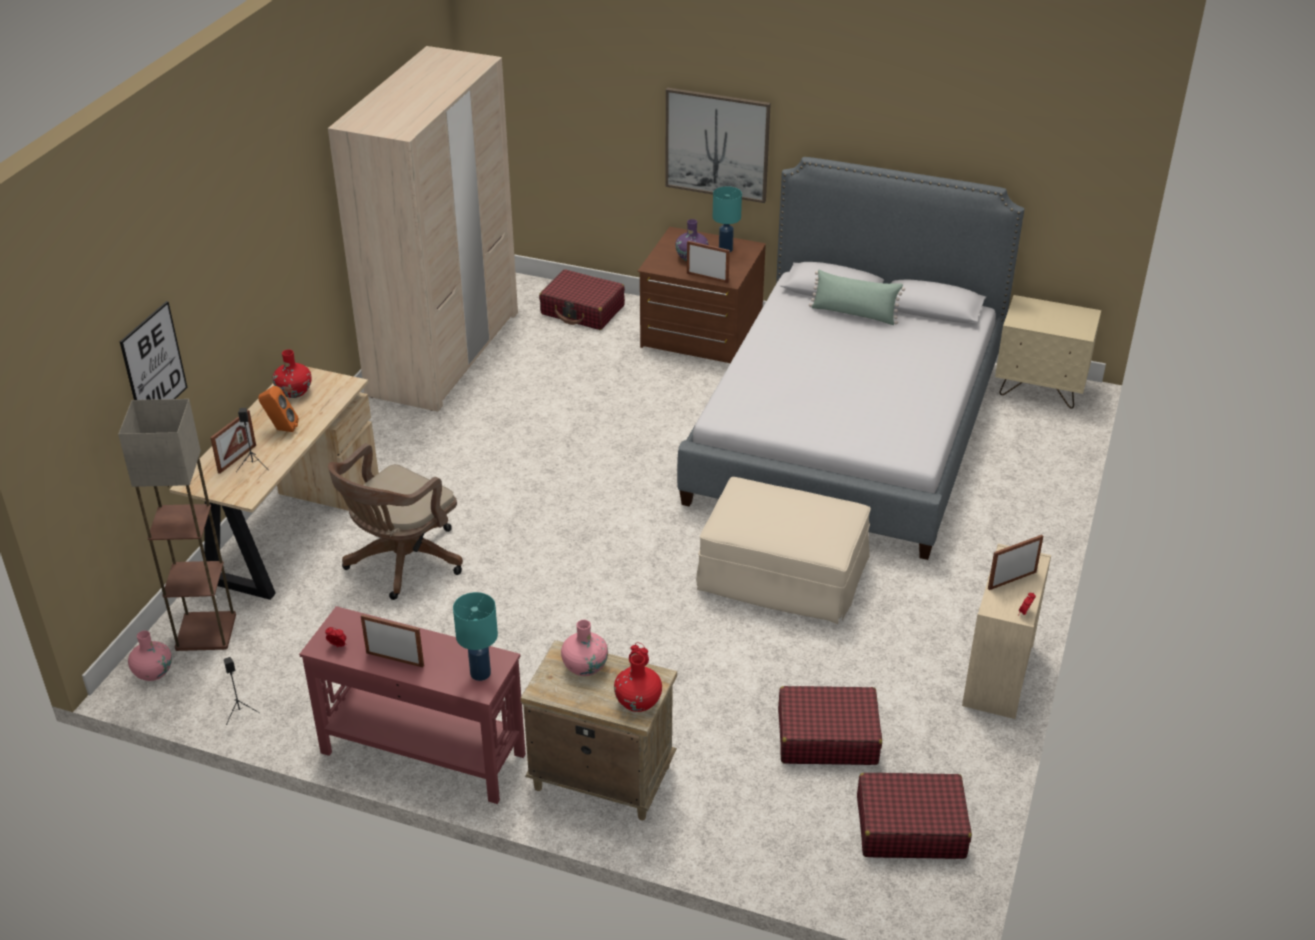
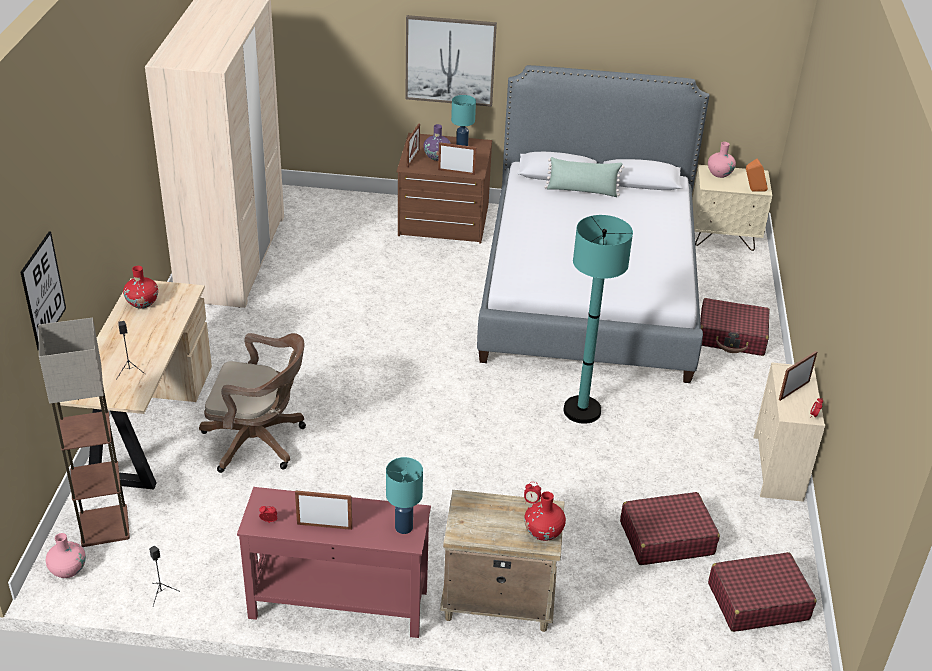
camera: 15 degrees left, 0 degrees up
(237, 459) = (113, 368): picture frame -> picture frame (413, 158)
(281, 429) = (143, 337): orange speaker -> orange speaker (753, 191)
(400, 563) = (259, 442): brown office chair -> brown office chair turned 105 degrees counterclockwise
(582, 310) = (338, 210): red suitcase -> red suitcase (732, 336)
(585, 667) = (487, 509): pink vase -> pink vase (719, 174)
(782, 576) = (582, 411): beige ottoman -> turquoise floor lamp

